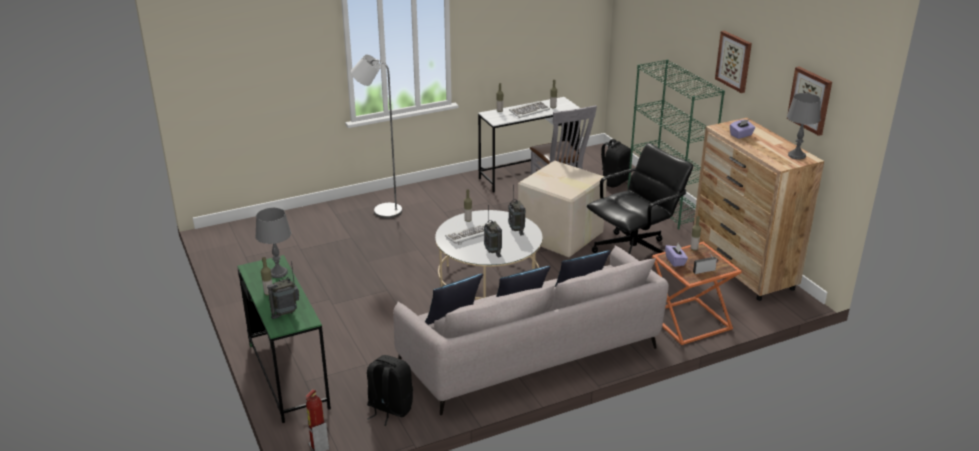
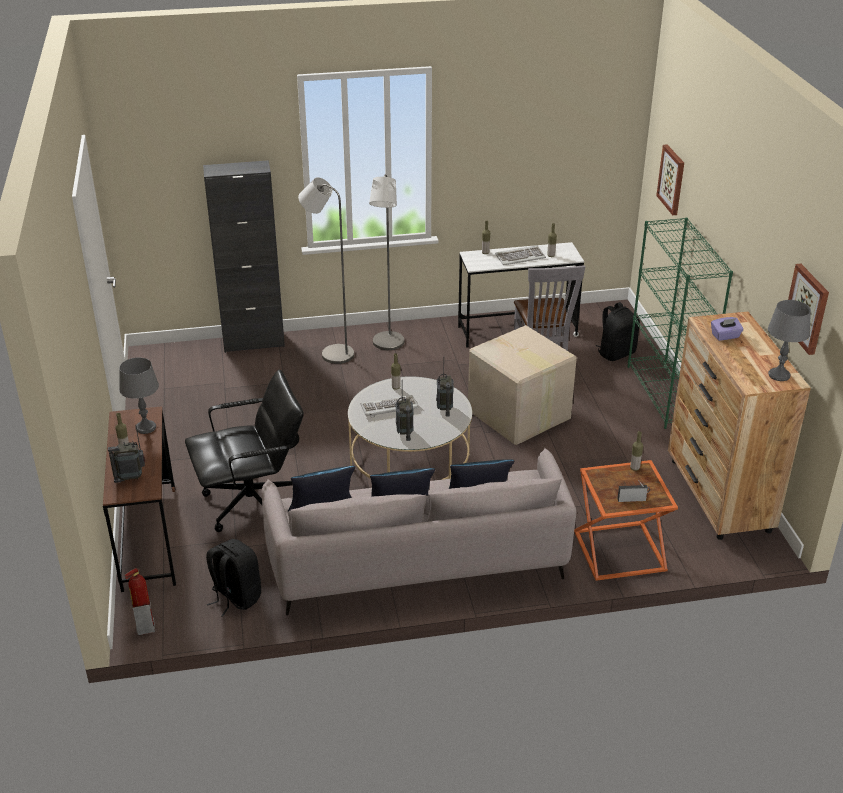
camera: 15 degrees right, 5 degrees up
(288, 376) = (149, 538): green desk -> brown desk
(309, 211) = (253, 342): none -> black cabinet
(426, 199) = (387, 345): none -> grey floor lamp
(634, 252) = (596, 451): black office chair -> black office chair (252, 504)
(675, 261) = (603, 481): purple tissue box -> none
(734, 61) = (745, 238): picture -> picture (672, 179)

